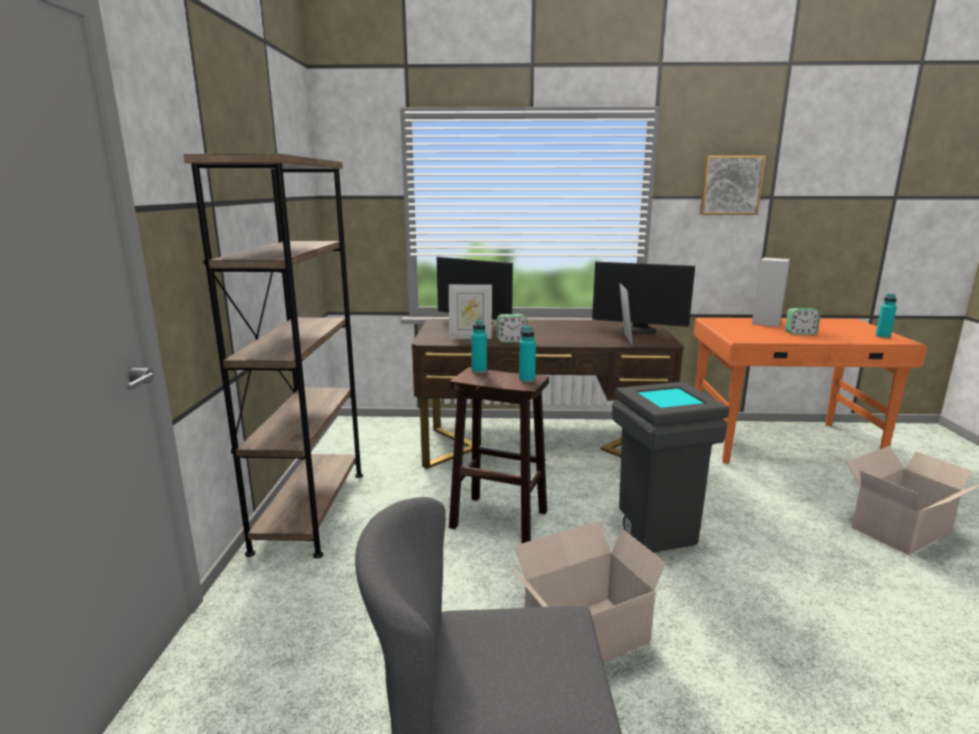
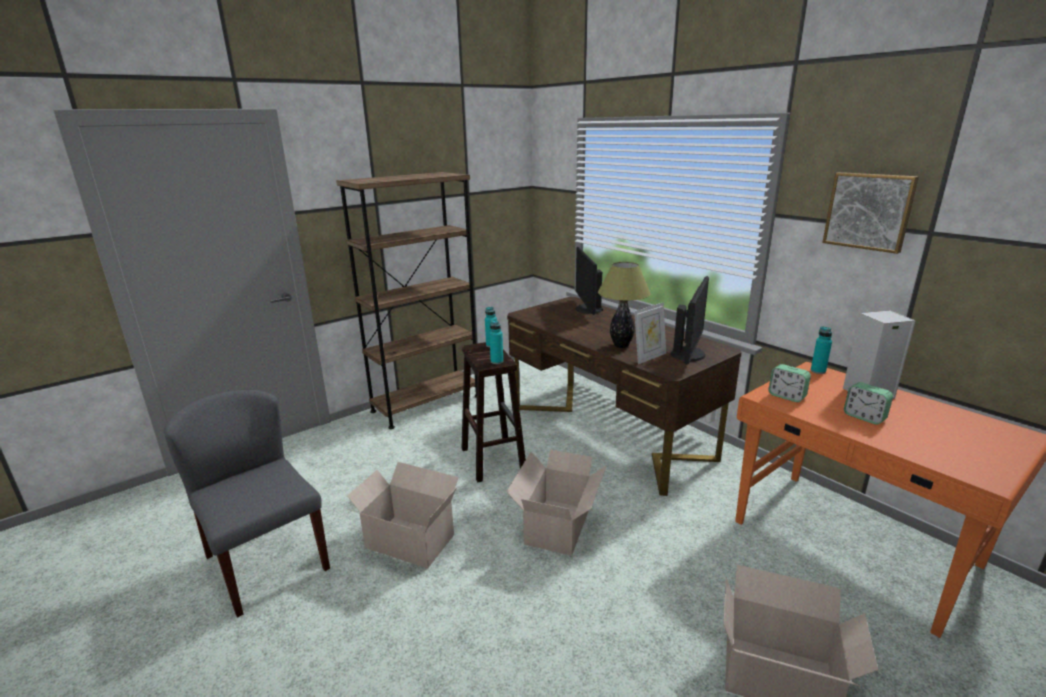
camera: 50 degrees right, 5 degrees up
(470, 337) = (551, 319): picture frame -> none
(511, 341) = (567, 330): alarm clock -> alarm clock (786, 396)
(584, 338) = (621, 346): none -> table lamp
(638, 331) = (689, 354): monitor -> monitor turned 135 degrees counterclockwise
(653, 532) = (559, 525): grey trash can -> cardboard box
(882, 336) = (977, 464): turquoise bottle -> turquoise bottle (818, 371)

